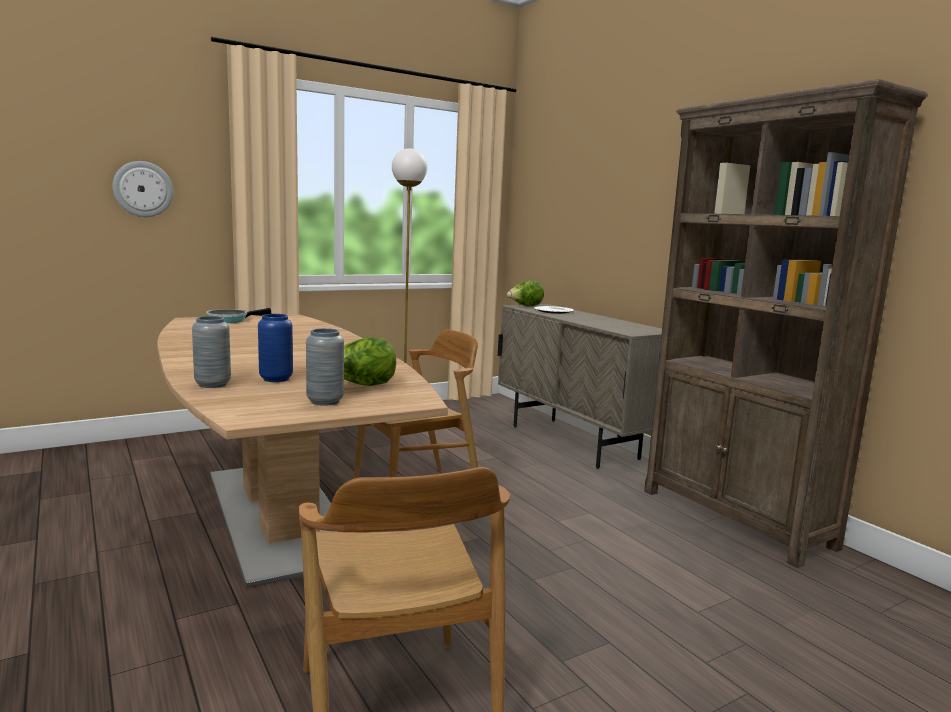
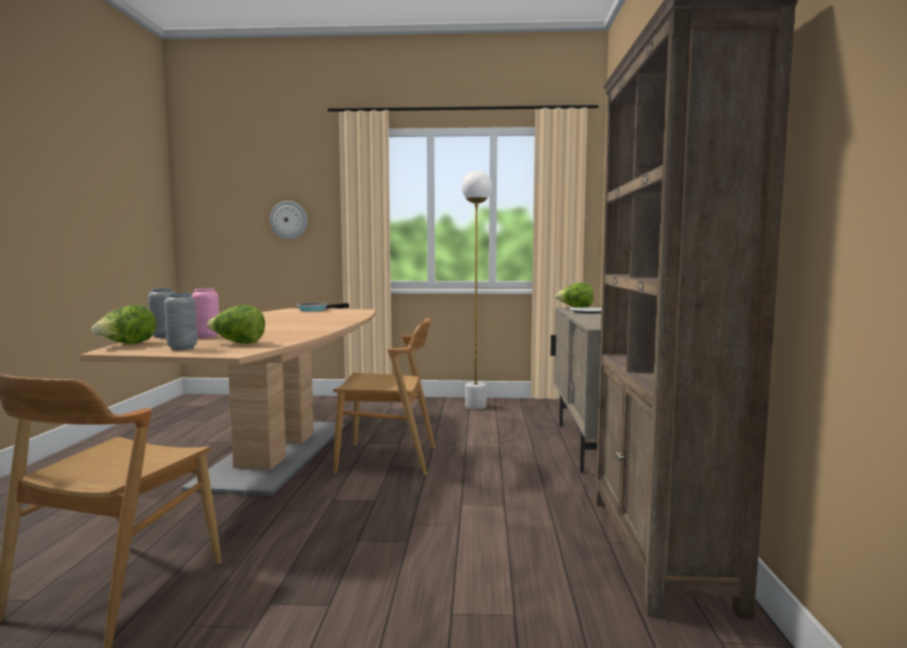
camera: 35 degrees right, 5 degrees down
(224, 405) = (127, 344): none -> lettuce
(276, 379) = (207, 336): blue vase -> pink vase

